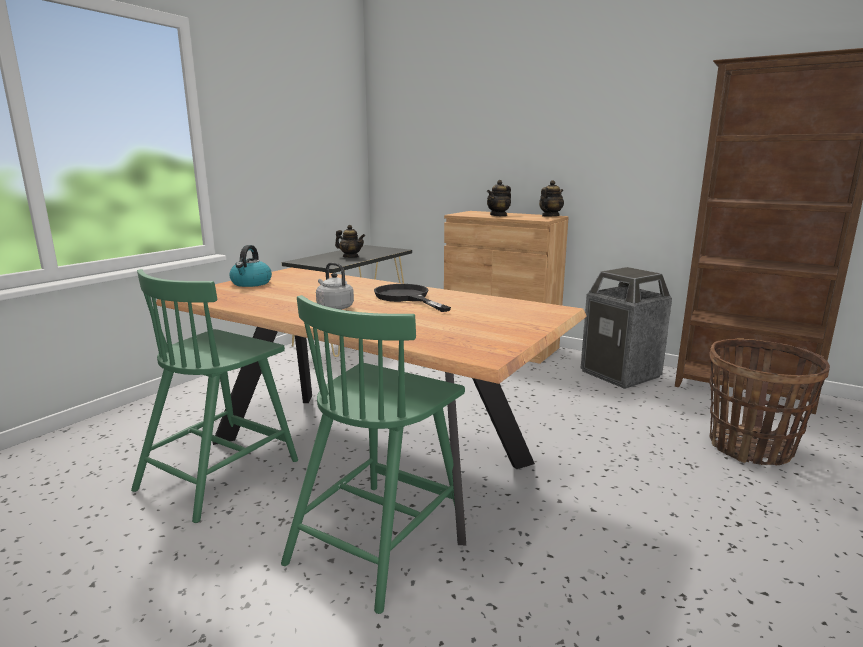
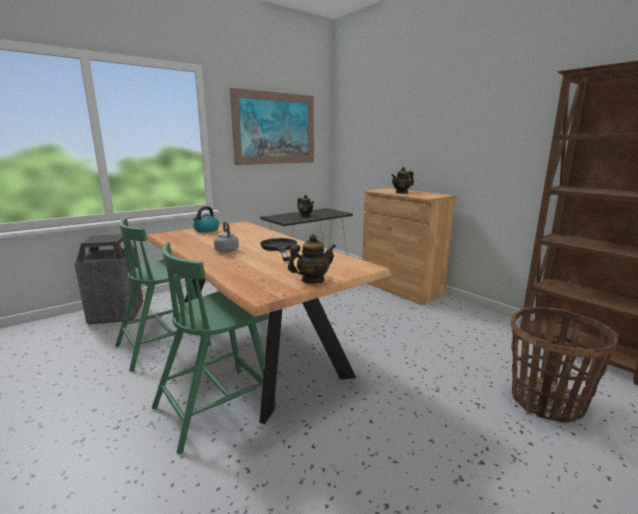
camera: 20 degrees right, 0 degrees up
(295, 125) = (275, 128): none -> picture
(550, 216) = (439, 195): teapot -> teapot (312, 280)
(621, 374) = (479, 322): trash can -> trash can (117, 314)

